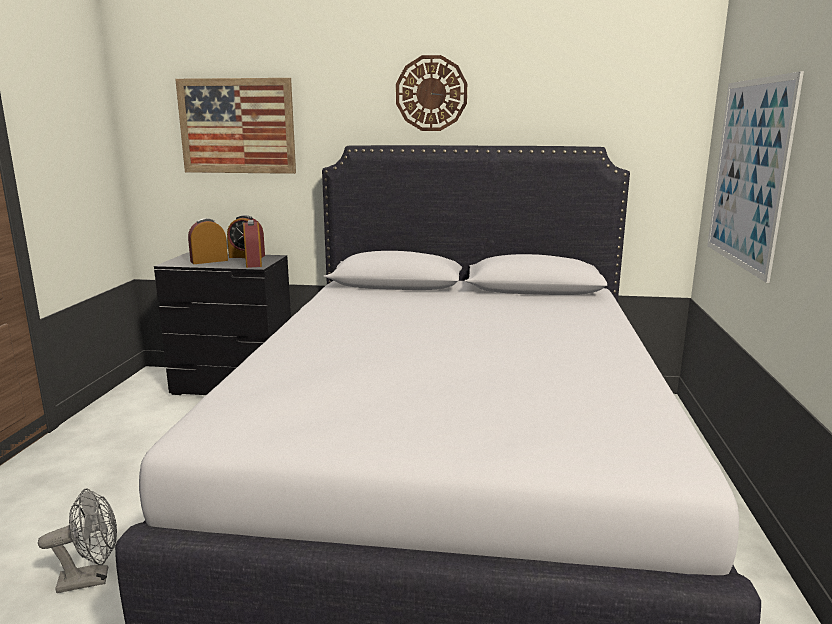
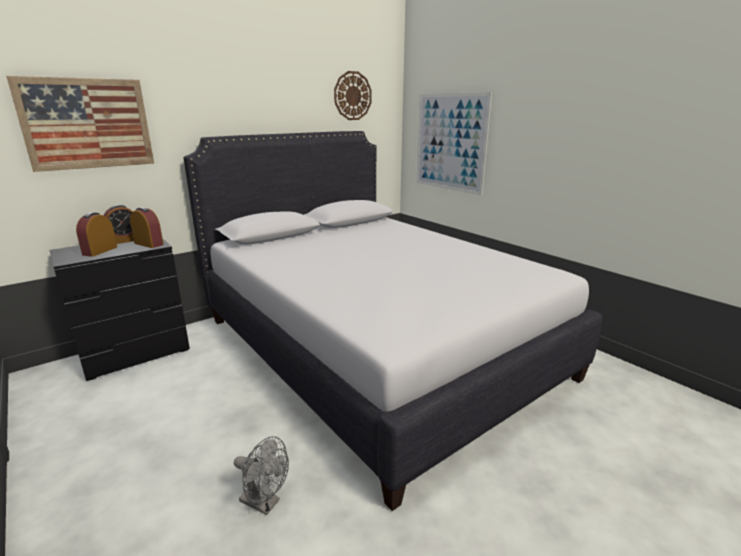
camera: 45 degrees left, 5 degrees up
(92, 579) = (265, 503): grey fan -> grey fan turned 90 degrees clockwise
(431, 93) = (255, 96): wall clock -> wall clock (352, 96)

